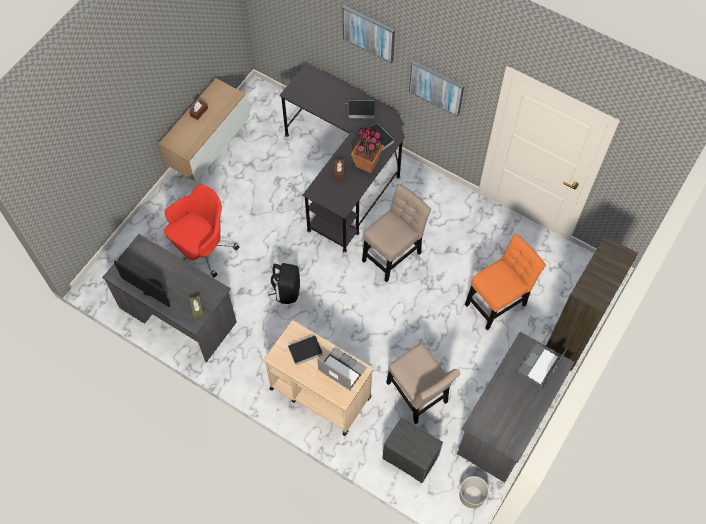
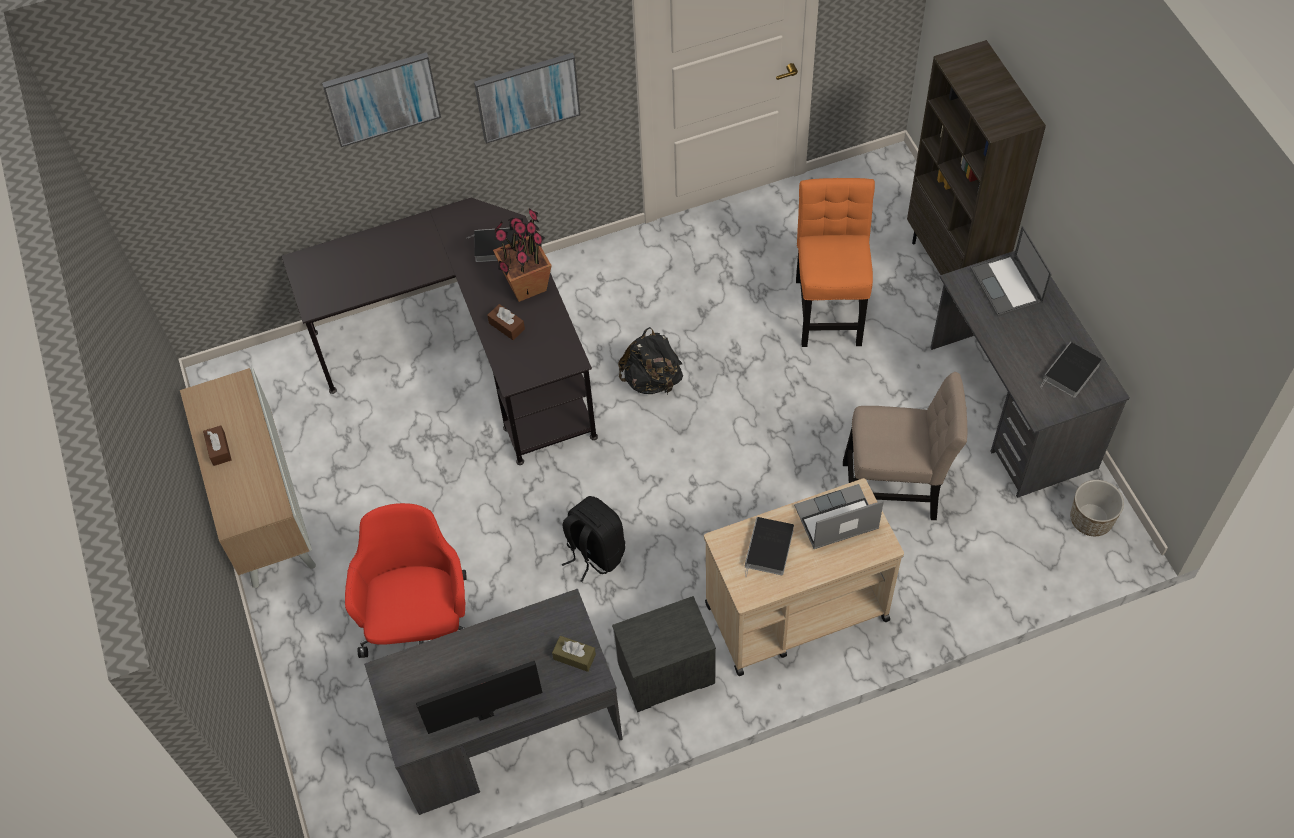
camera: 50 degrees left, 5 degrees down
(360, 110) = (430, 239): book -> book (1071, 373)
(393, 254) = (652, 380): beige chair -> black backpack
(409, 456) = (980, 558): nightstand -> nightstand (664, 672)

